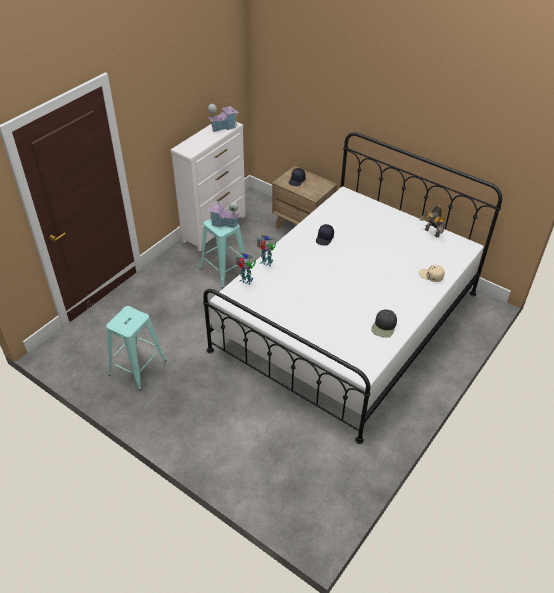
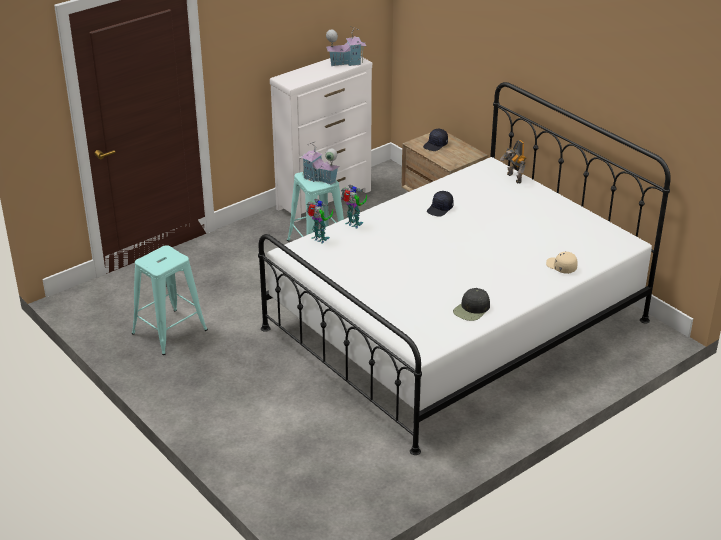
camera: 15 degrees right, 10 degrees down
(431, 233) = (585, 222): toy robot -> toy robot (513, 178)

